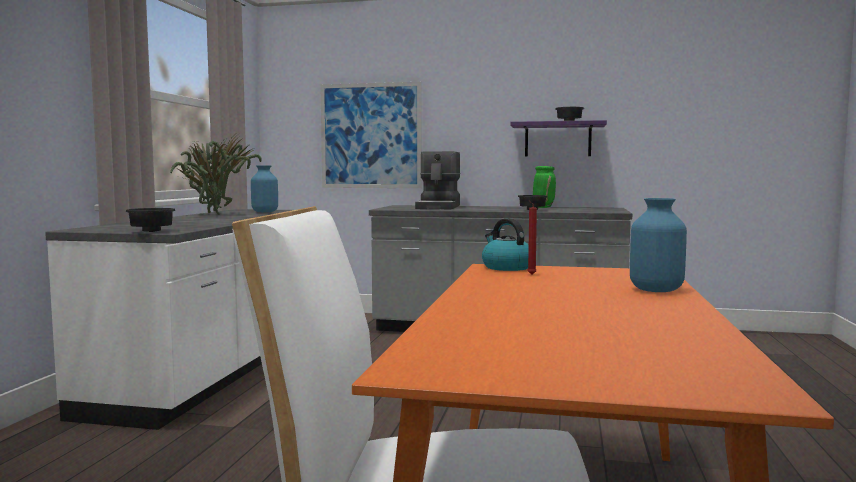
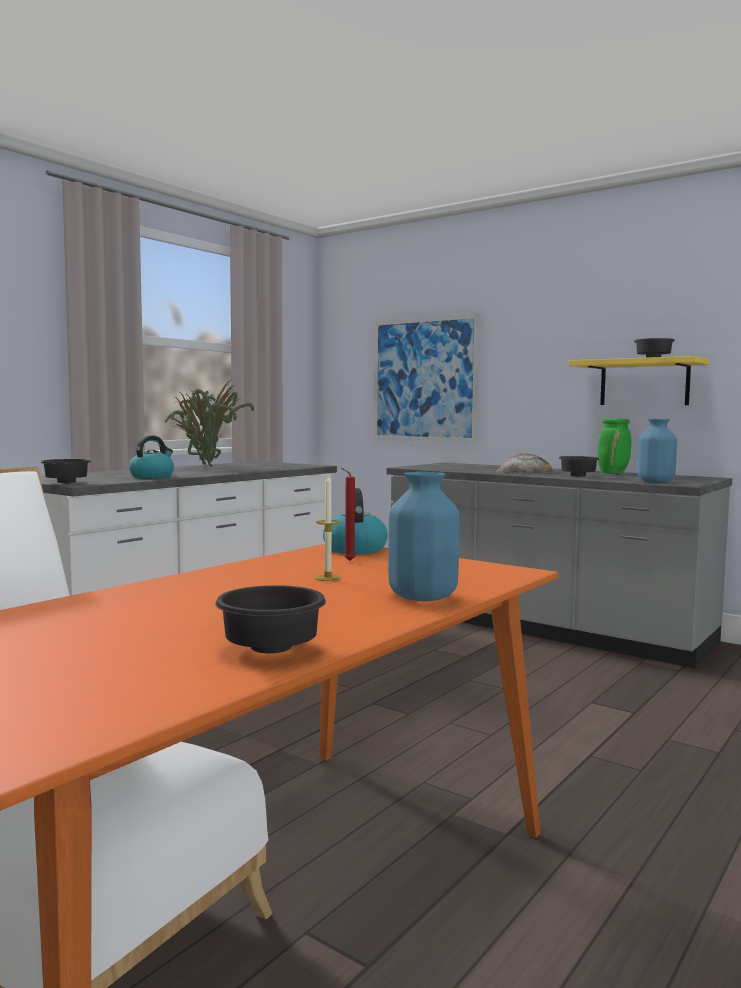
camera: 25 degrees right, 0 degrees up
(207, 223) = (152, 476): none -> kettle
(264, 212) = (267, 465): blue vase -> blue vase (655, 482)
(439, 207) = (481, 467): coffee machine -> none
(483, 208) = (525, 471): none -> bread
(558, 140) = (644, 383): purple shelf -> yellow shelf
(558, 285) = (328, 578): none -> candle
(682, 326) = (273, 648): none -> black bowl

